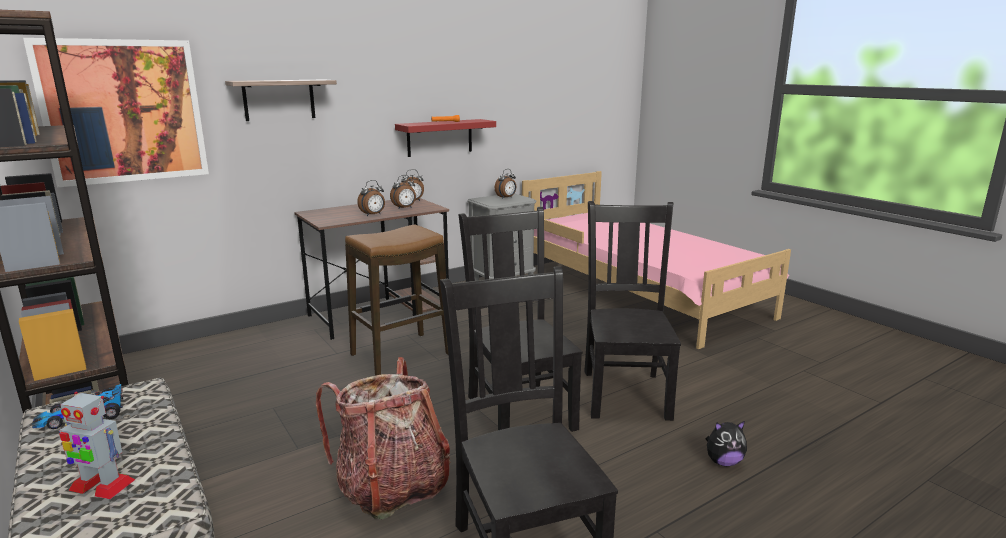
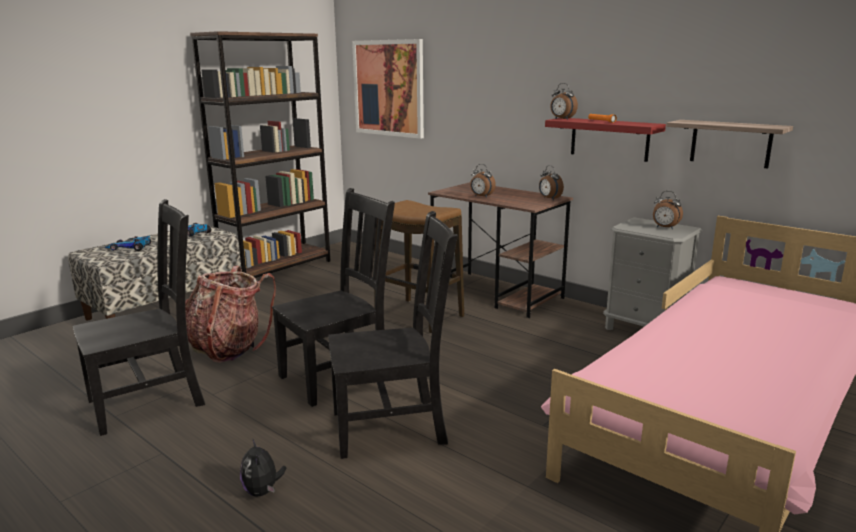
camera: 75 degrees right, 0 degrees up
(101, 485) = (129, 248): toy robot -> toy car
(279, 100) = (470, 86): shelf -> shelf (730, 143)
(404, 208) = (517, 200): alarm clock -> alarm clock (561, 119)

